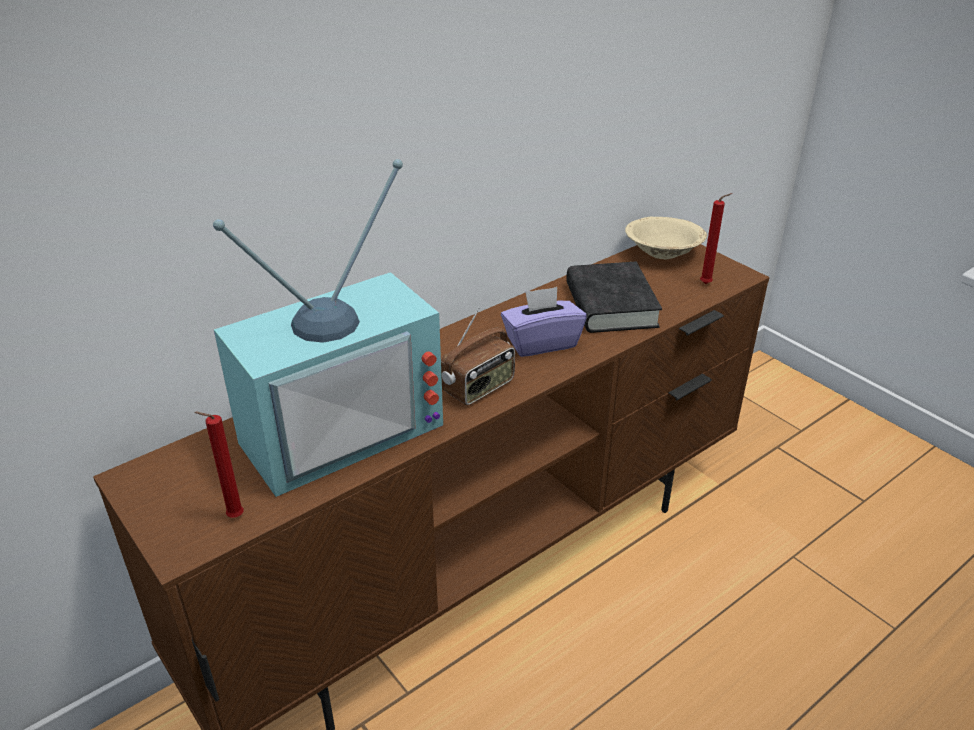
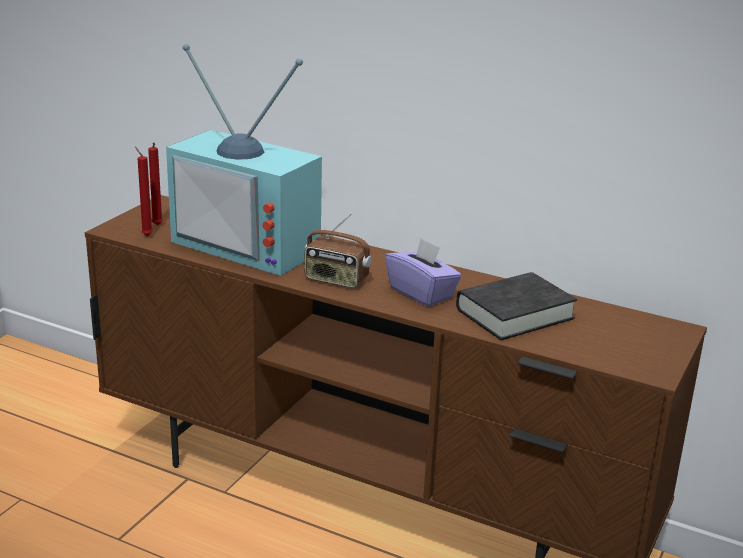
camera: 65 degrees right, 10 degrees down
(662, 253) = (648, 327): beige bowl -> none
(707, 284) = (613, 356): red candle -> red candle (157, 226)

